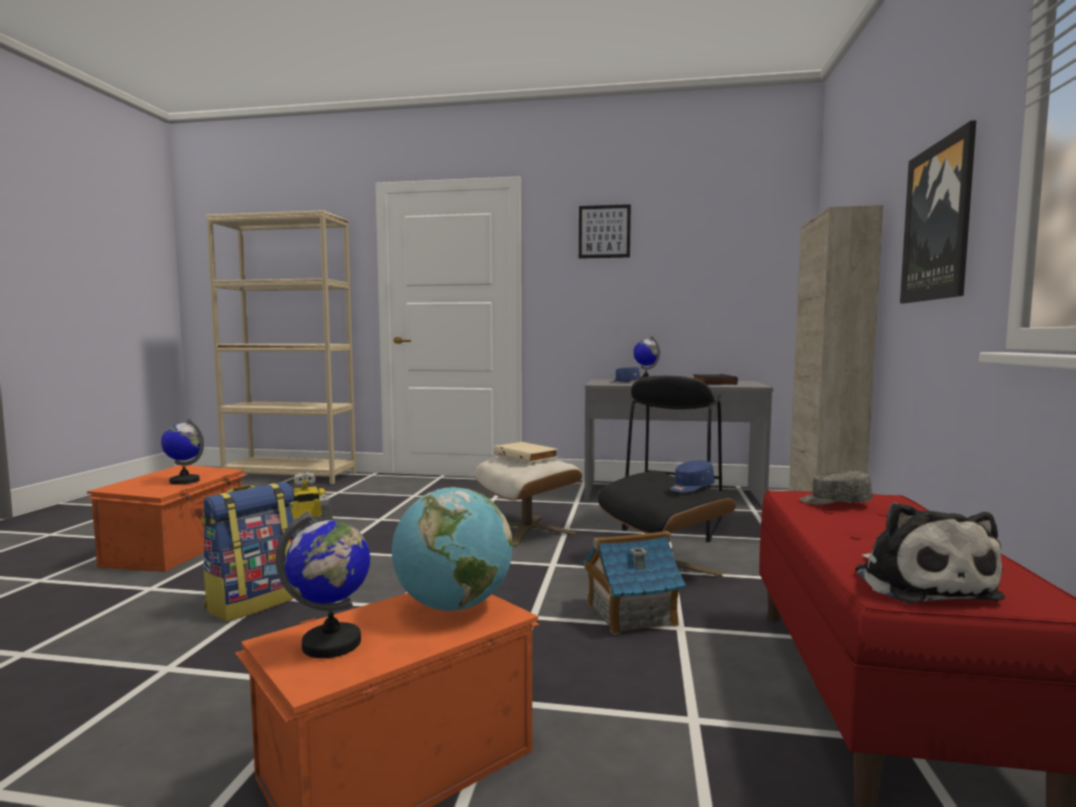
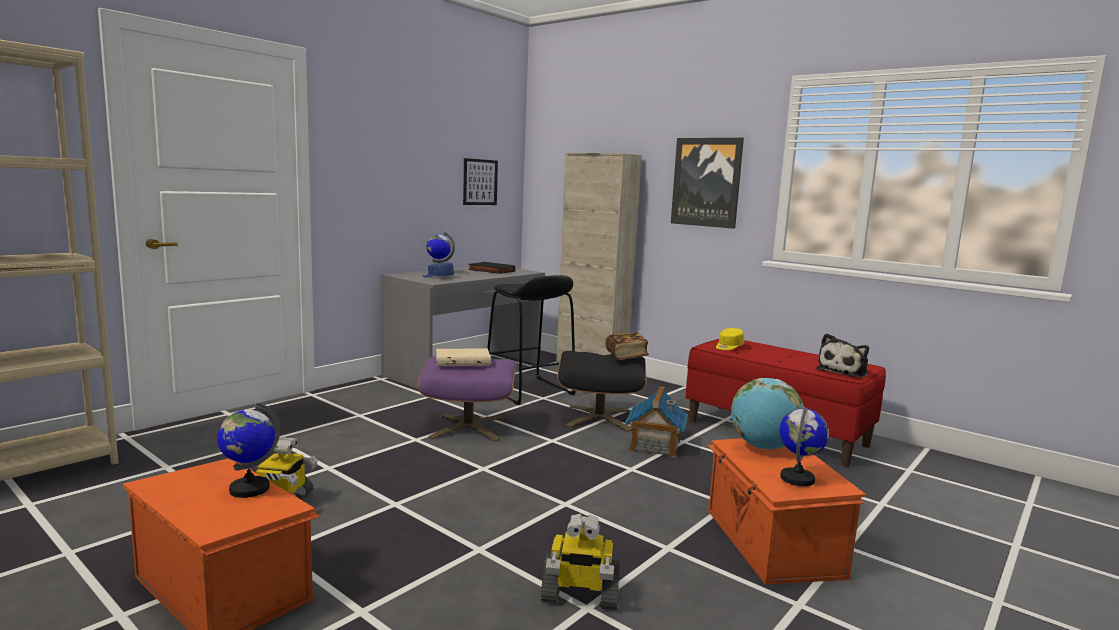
camera: 60 degrees left, 5 degrees up
(192, 659) = (579, 595): none -> toy robot
(254, 602) = (483, 557): backpack -> none
(527, 530) = (468, 427): beige ottoman -> purple ottoman
(604, 231) = (387, 125): picture -> picture (480, 182)
(690, 487) = (626, 356): blue cap -> book
(834, 502) = (728, 347): grey cap -> yellow cap
(920, 584) = (844, 371): plush toy -> plush toy turned 105 degrees clockwise

